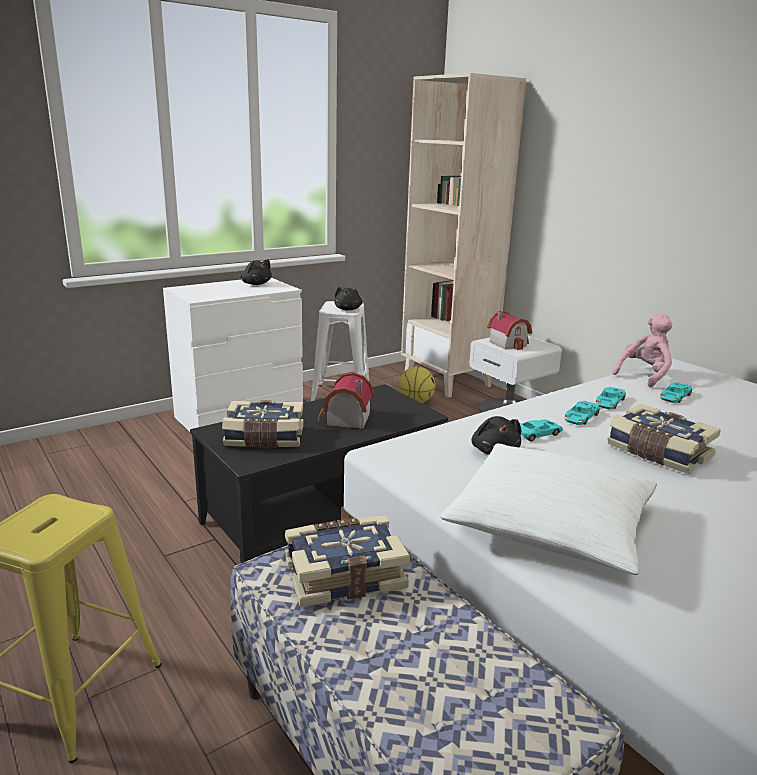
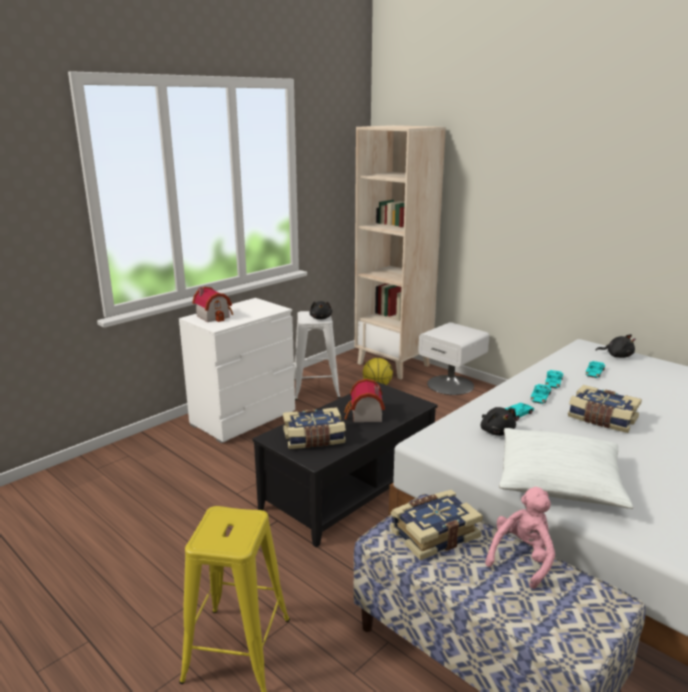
camera: 10 degrees left, 0 degrees up
(256, 284) = (252, 307): black plush toy -> black plush toy (617, 356)
(509, 343) = (449, 334): toy house -> toy house (214, 316)
(644, 375) = (567, 356): pink plush toy -> pink plush toy (522, 559)

